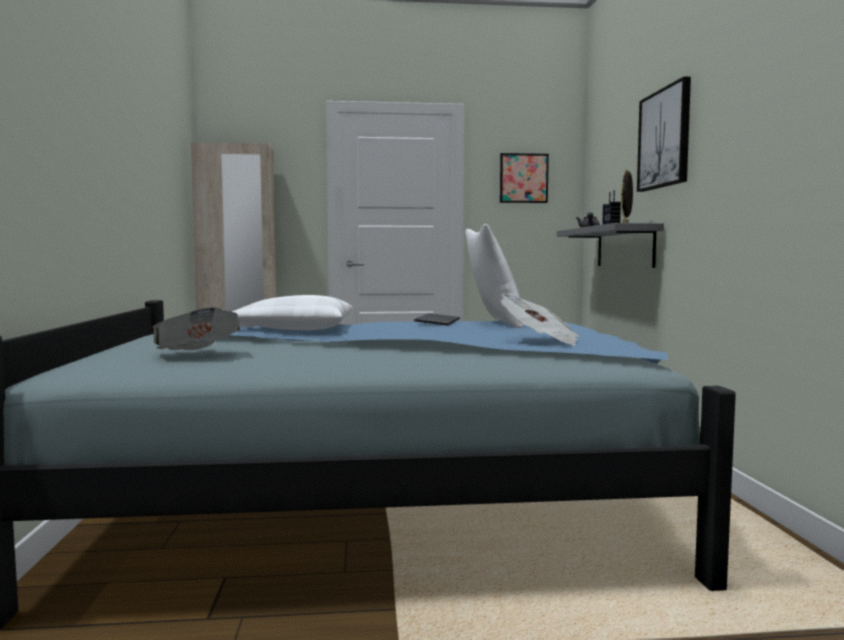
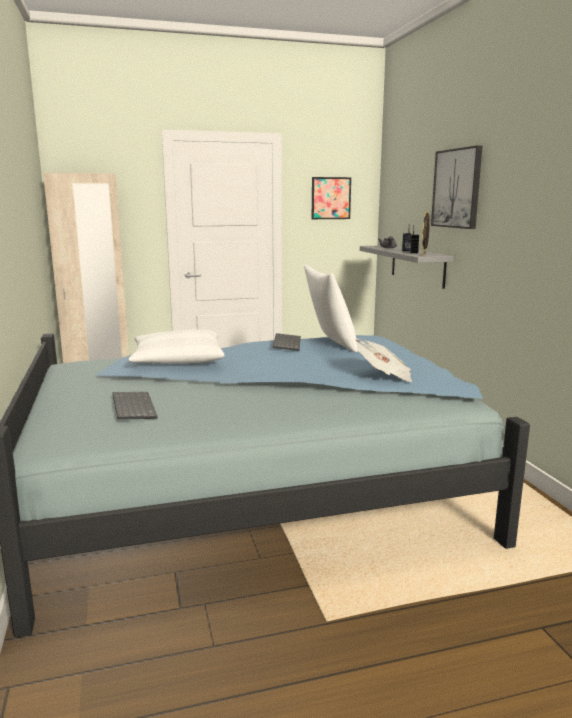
camera: 10 degrees left, 10 degrees up
(197, 355) = (132, 407): newspaper -> keyboard

